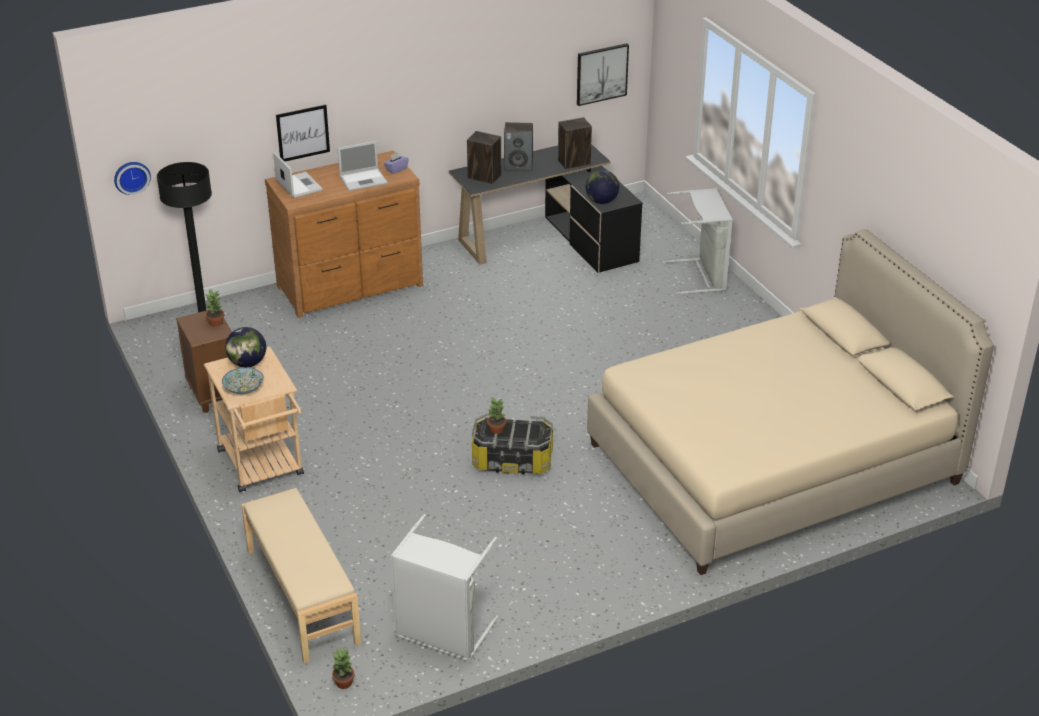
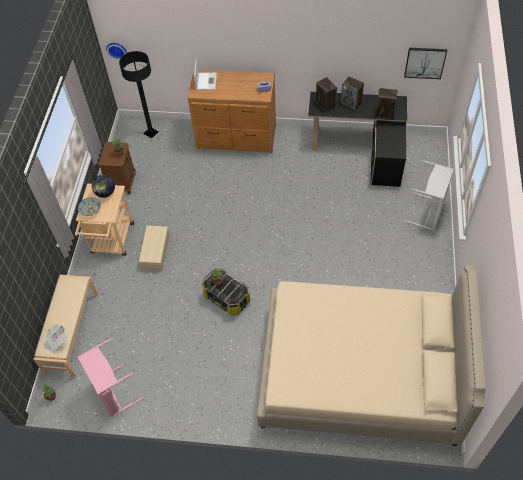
camera: 35 degrees right, 20 degrees up
(303, 133) = (218, 50): picture -> none
(319, 576) = (56, 341): none -> newspaper
(347, 452) = (155, 251): none -> beige storage box
(364, 179) = (242, 90): laptop -> none
(442, 634) = (113, 393): grey laundry basket -> pink laundry basket
(601, 201) = (382, 148): globe -> none

